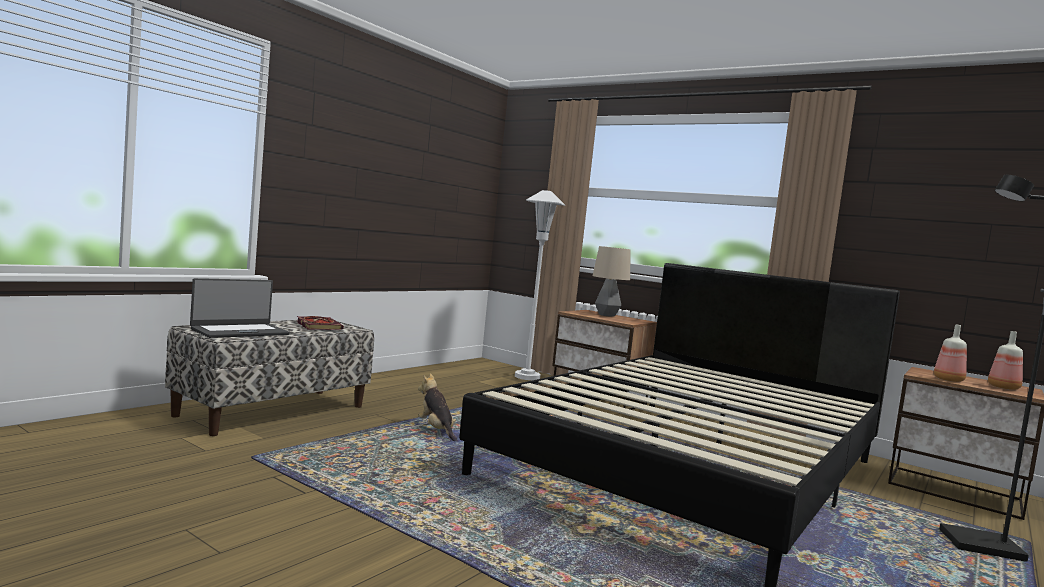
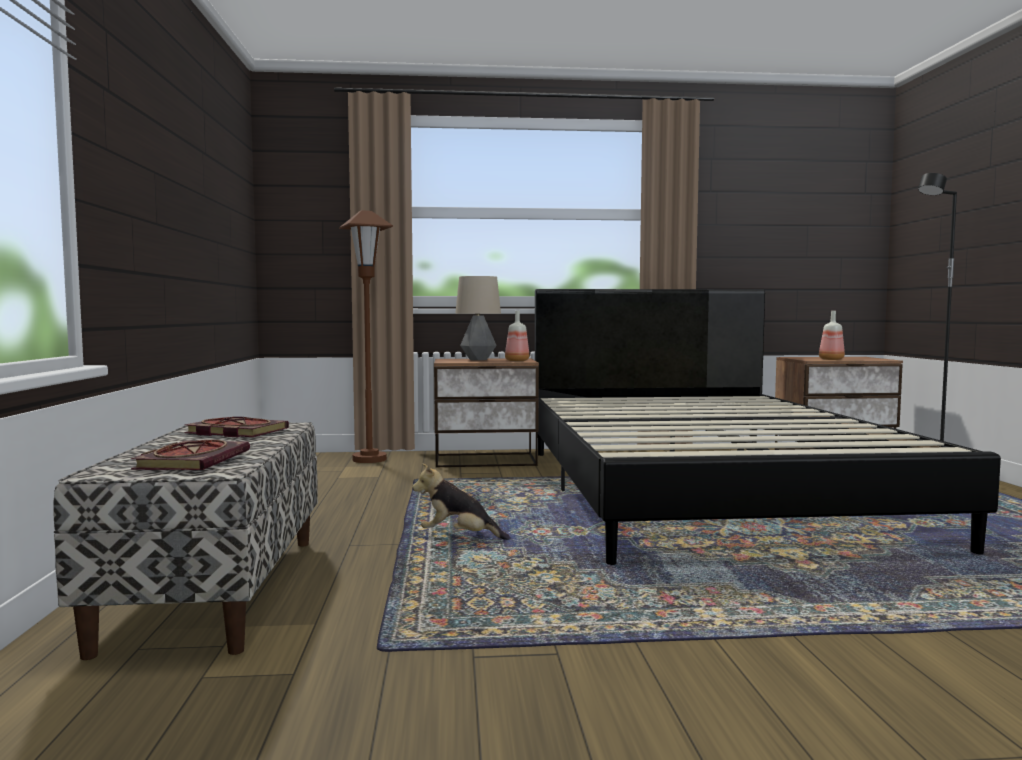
camera: 40 degrees left, 0 degrees up
(239, 331) = (193, 460): laptop -> book
(527, 377) = (369, 459): white floor lamp -> brown floor lamp
(1002, 387) = (860, 358): bottle -> bottle (516, 361)

